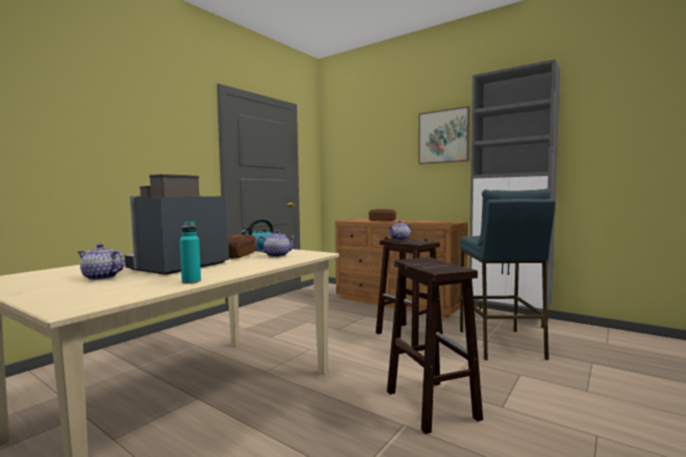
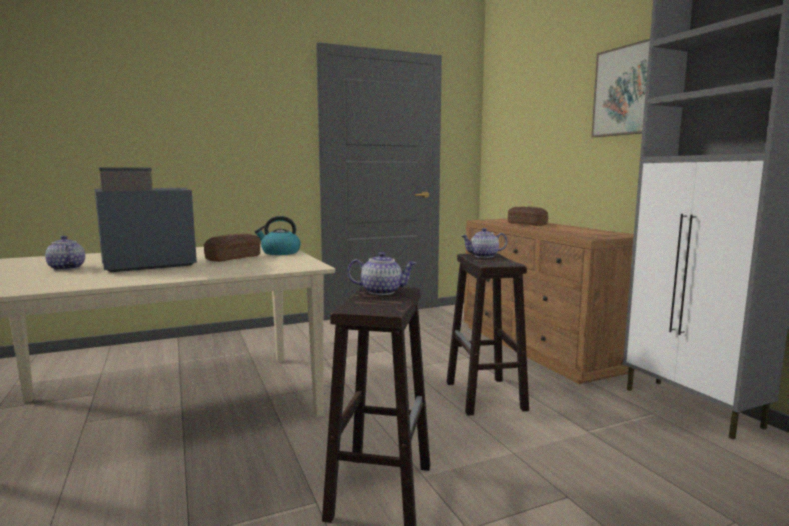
camera: 30 degrees right, 5 degrees up
(191, 281) = (100, 282): turquoise bottle -> none
(277, 255) = (265, 262): teapot -> teapot (382, 291)
(500, 344) = (606, 444): blue stool -> none

